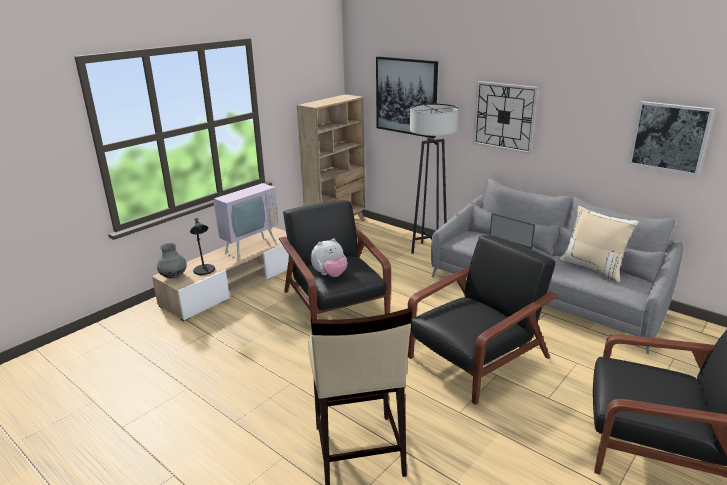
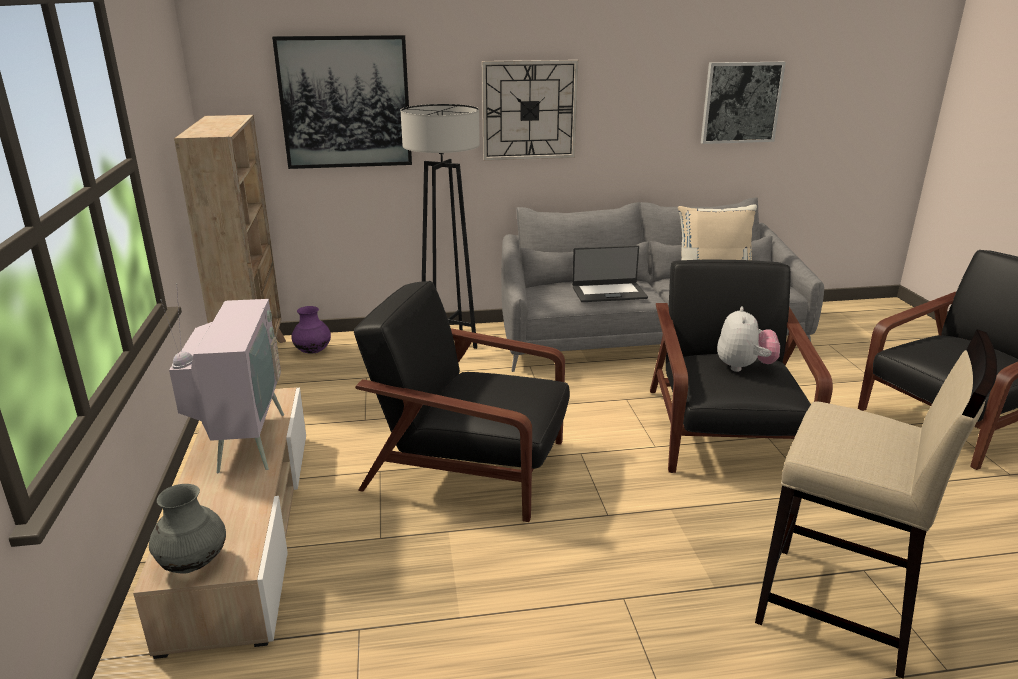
camera: 50 degrees left, 0 degrees up
(204, 270) = (239, 518): black table lamp -> none
(330, 275) = (502, 407): plush toy -> plush toy (744, 367)
(366, 230) = (313, 351): none -> purple vase

